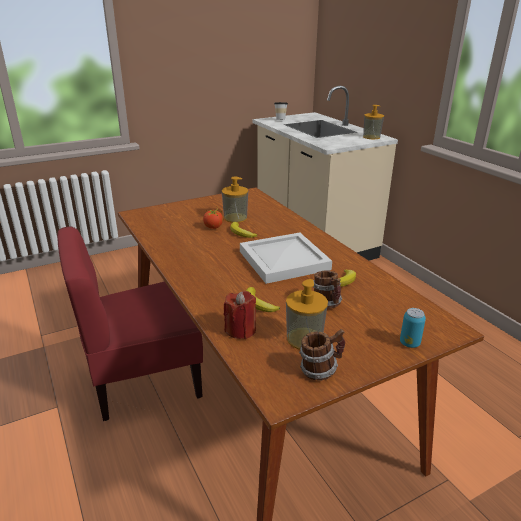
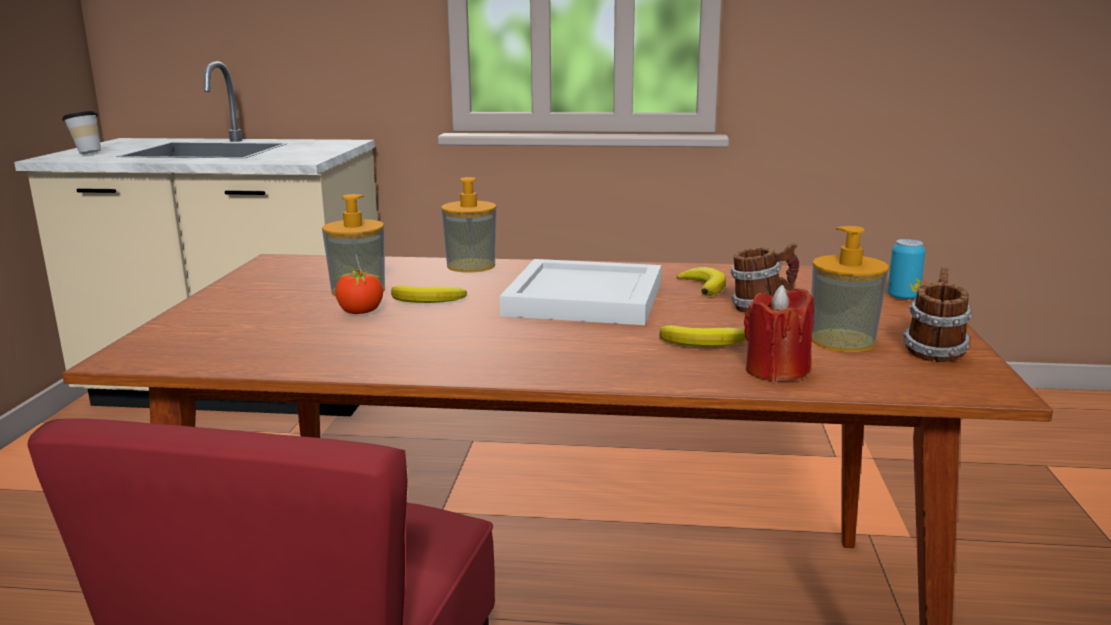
camera: 55 degrees left, 10 degrees down
(371, 137) = (330, 143): soap dispenser -> soap dispenser (471, 266)

